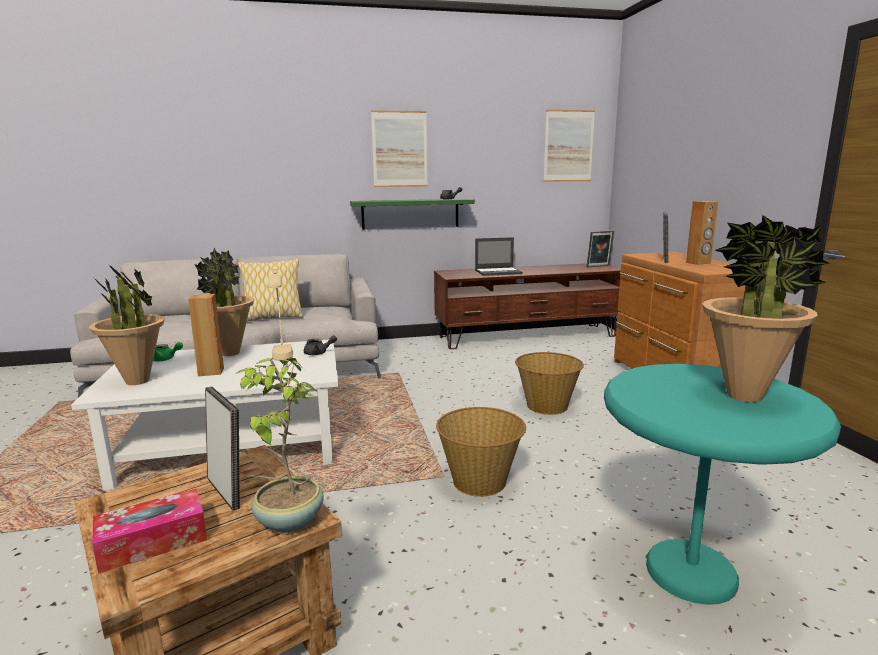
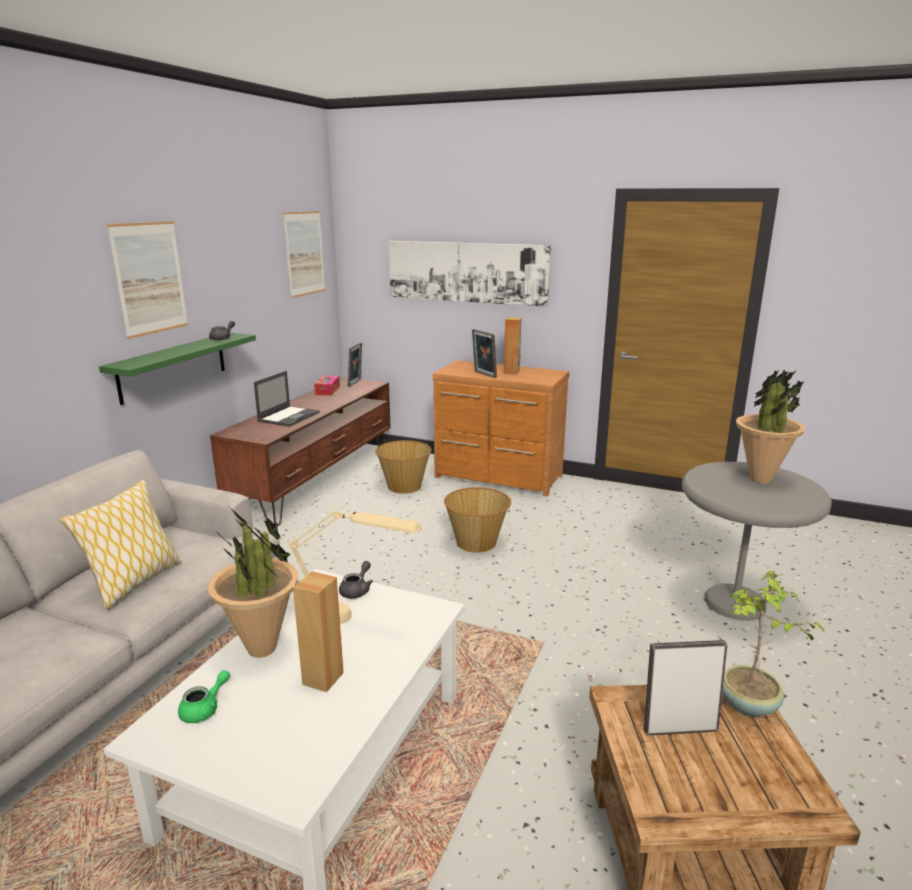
camera: 55 degrees left, 5 degrees up
(138, 381) = (279, 748): potted plant -> none
(153, 542) = (751, 787): tissue box -> tissue box (327, 390)
(480, 481) = (567, 628): basket -> basket (404, 486)
(691, 573) = (735, 603): turquoise side table -> grey side table
(695, 157) = (466, 272): none -> picture

